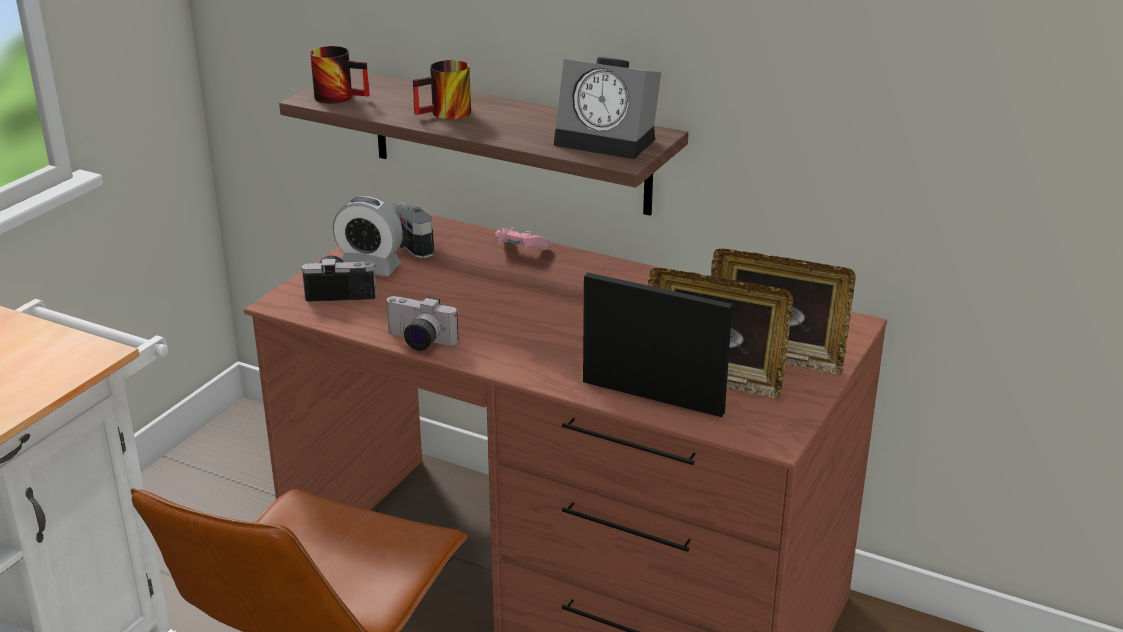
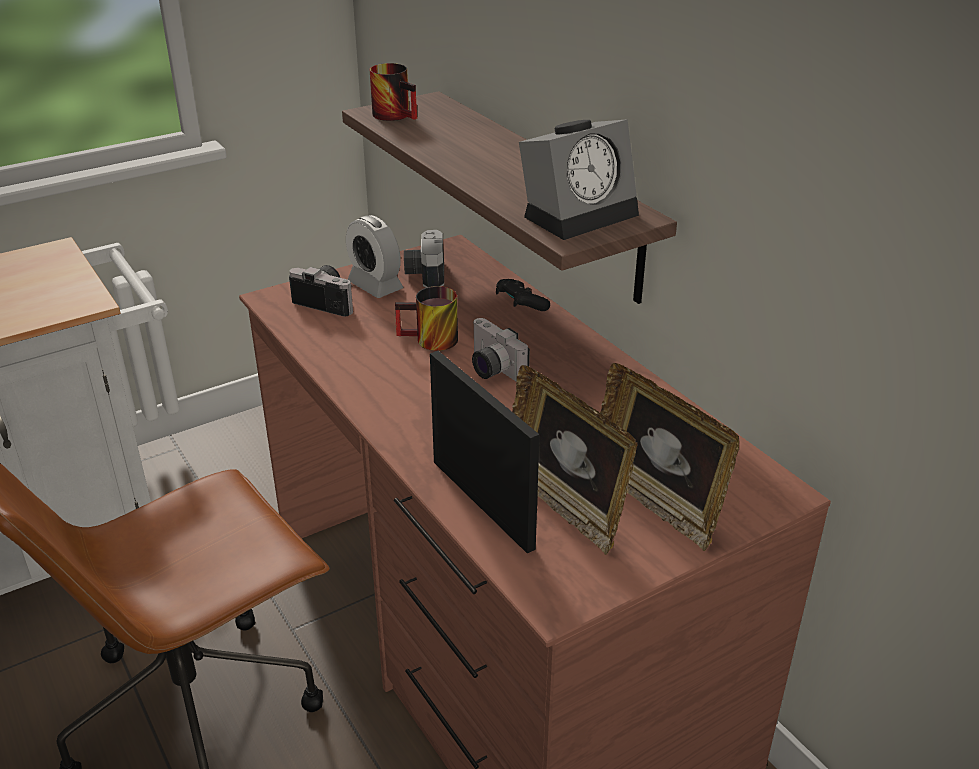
camera: 30 degrees right, 5 degrees up
(418, 342) = (336, 370): camera -> camera (491, 369)
(446, 114) = (463, 151): mug -> mug (429, 341)
(519, 250) = (520, 305): pink game controller -> black game controller
(609, 141) = (580, 213): alarm clock -> alarm clock turned 90 degrees counterclockwise

